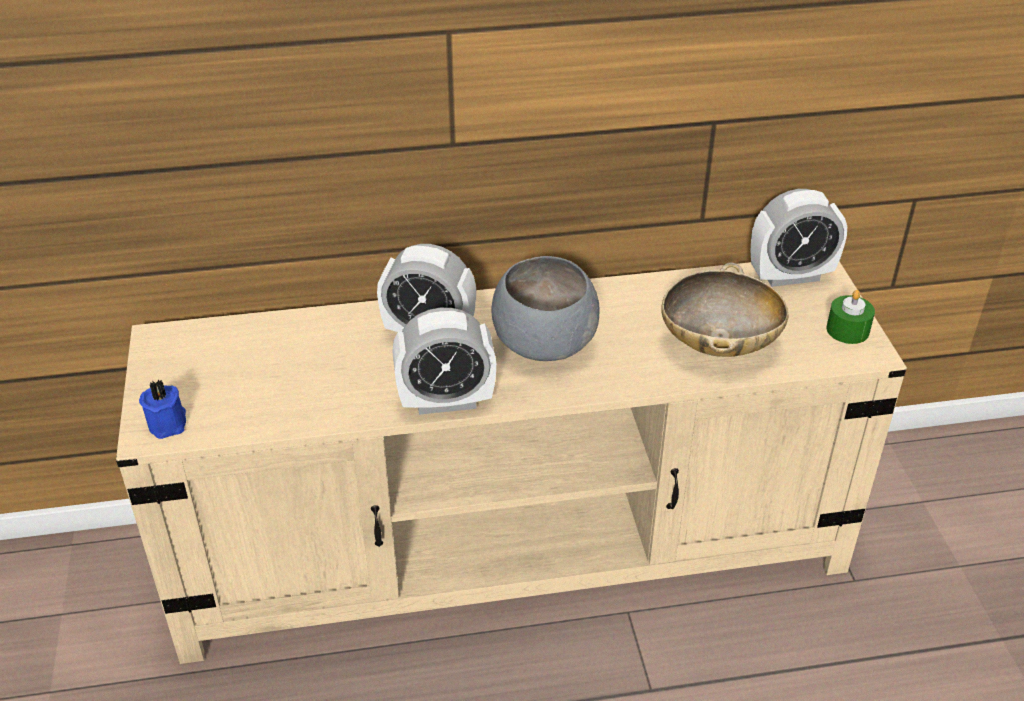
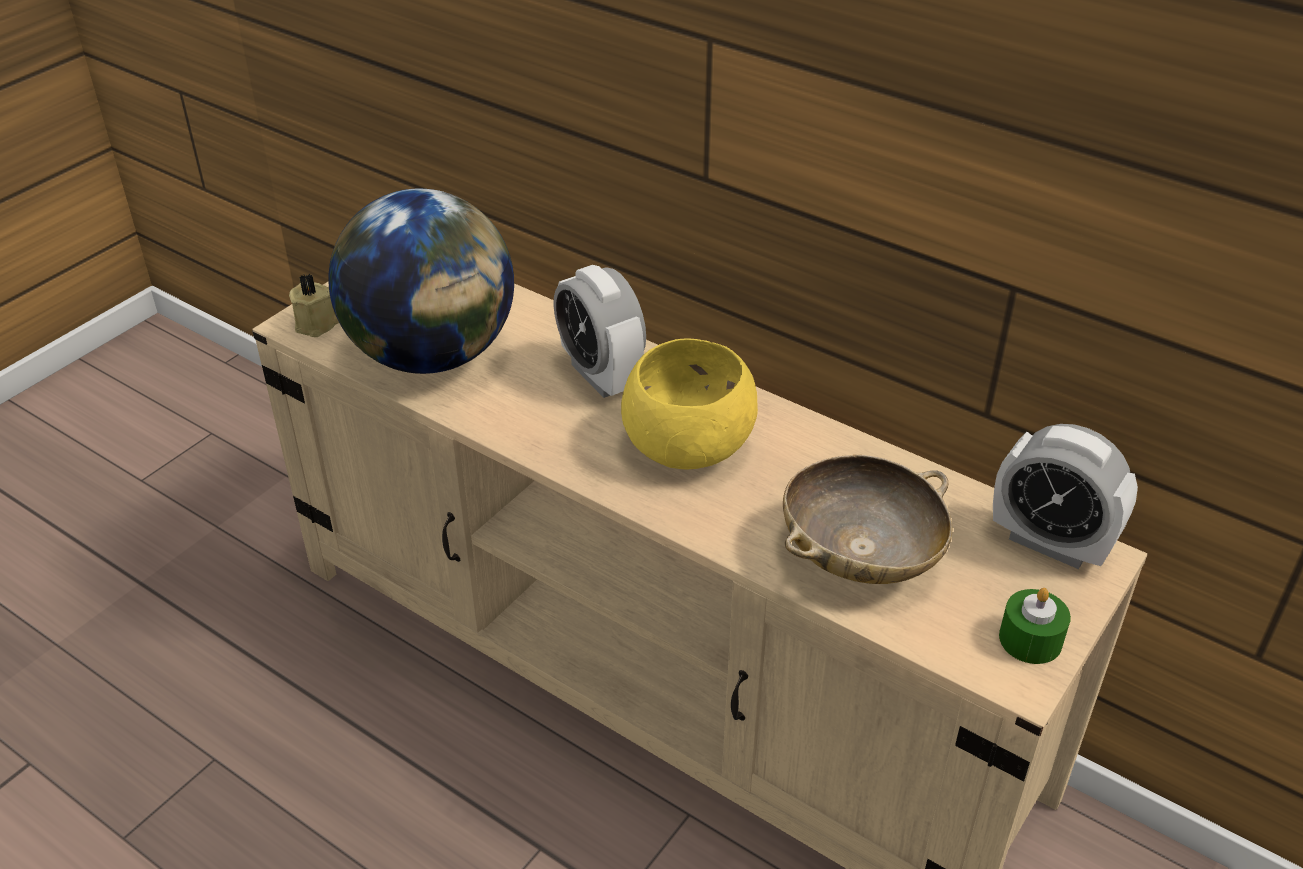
camera: 45 degrees right, 0 degrees up
(169, 423) = (318, 324): blue candle -> beige candle
(293, 391) = (432, 355): none -> globe
(446, 401) = (529, 441): alarm clock -> none
(543, 344) = (685, 446): grey bowl -> yellow bowl

